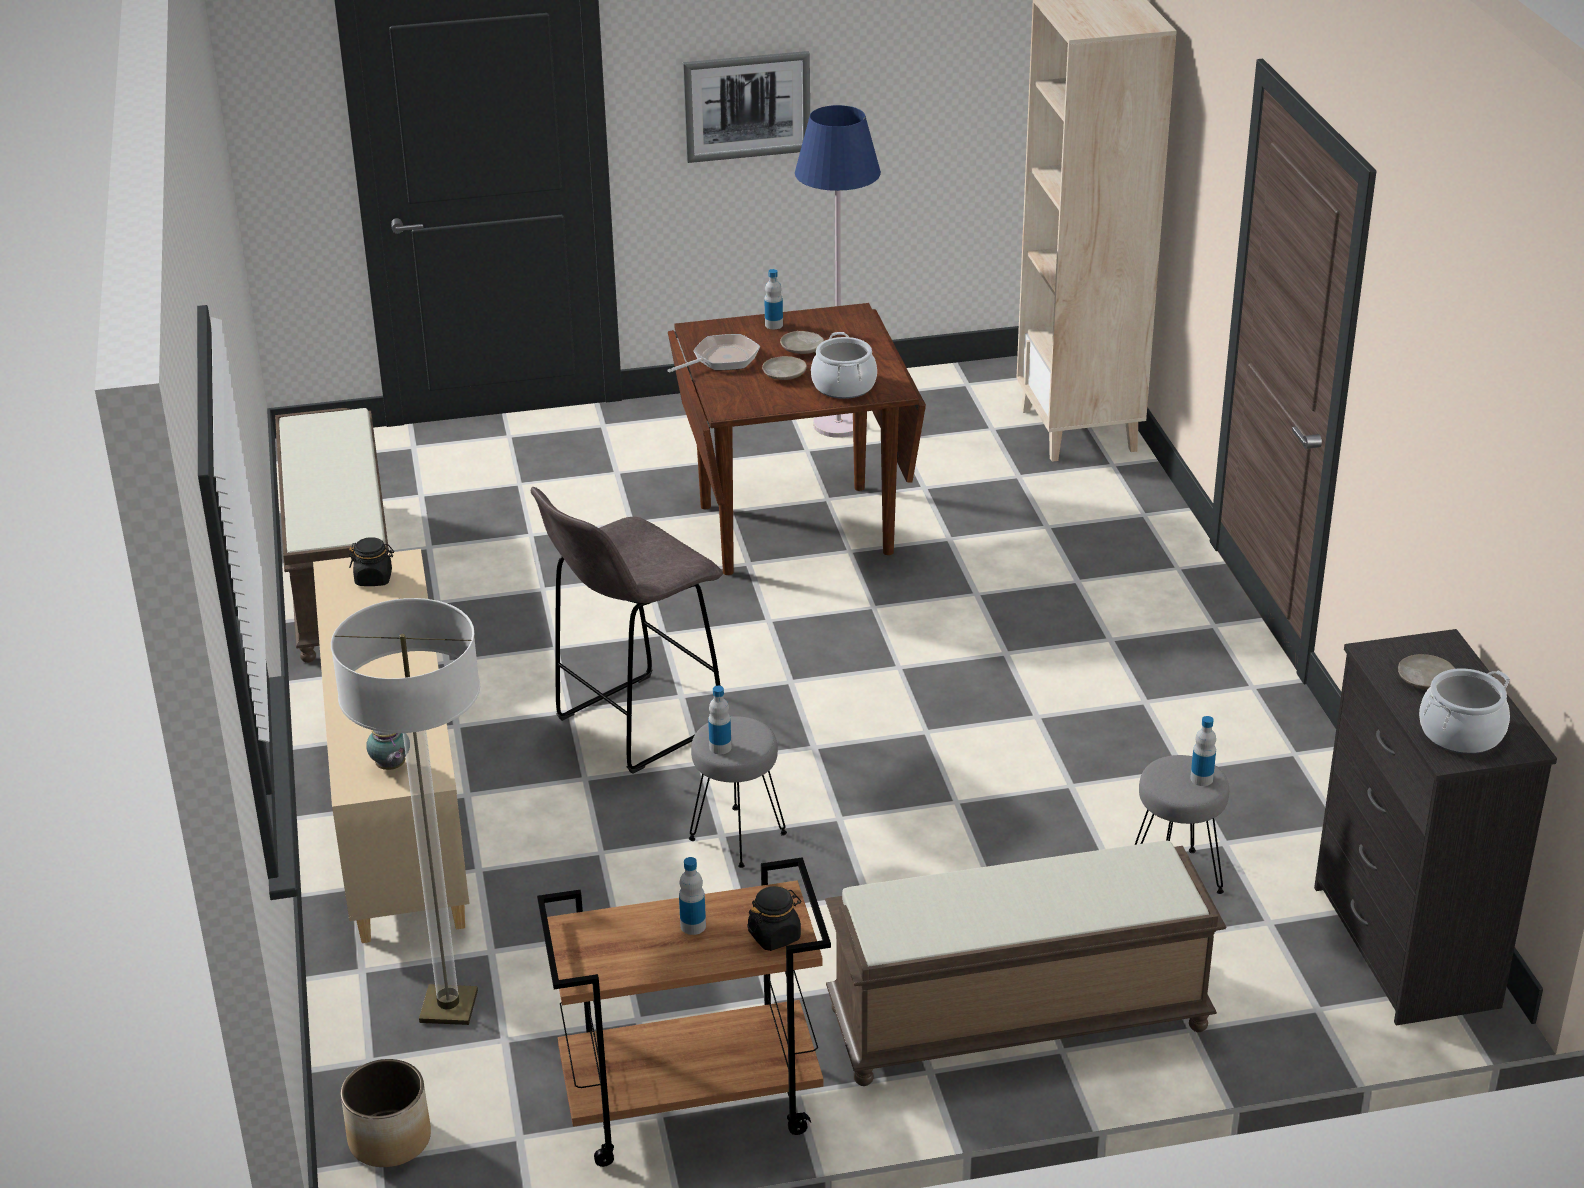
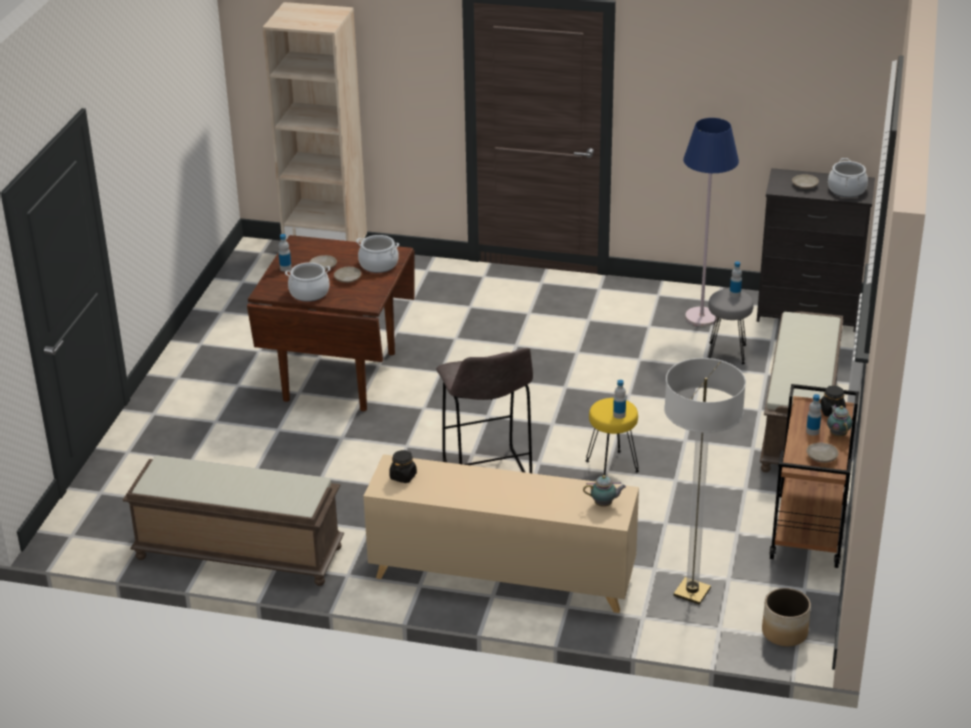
camera: 65 degrees left, 0 degrees up
(618, 953) = (822, 457): none -> beige plate
(704, 957) = (838, 433): none -> teapot
(722, 359) = (309, 293): frying pan -> cooking pot
(736, 837) = (612, 467): grey stool -> yellow stool
(747, 106) = (140, 170): picture -> none
(838, 425) = (242, 333): blue floor lamp -> blue floor lamp (701, 317)

